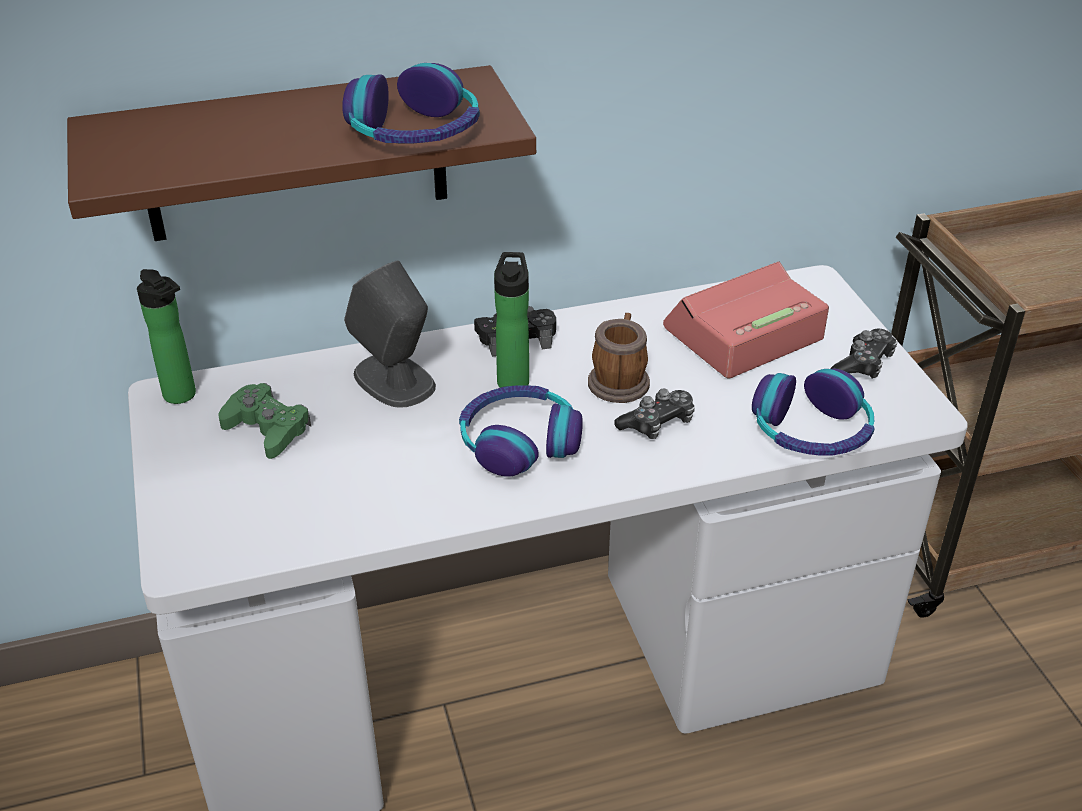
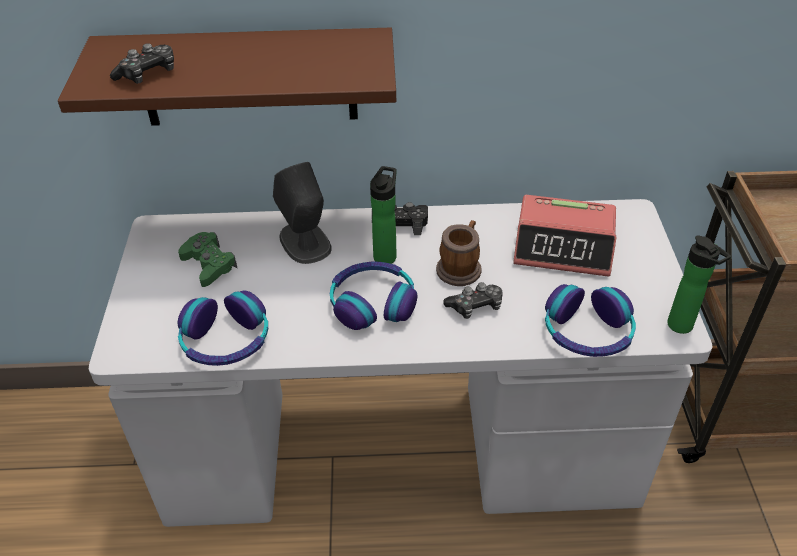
camera: 15 degrees right, 5 degrees up
(182, 396) = (164, 232): bottle -> bottle (683, 327)
(414, 132) = (311, 75): headphones -> headphones (226, 340)
(742, 335) = (564, 246): alarm clock -> alarm clock turned 150 degrees counterclockwise
(863, 364) = (647, 285): game controller -> game controller (148, 74)

